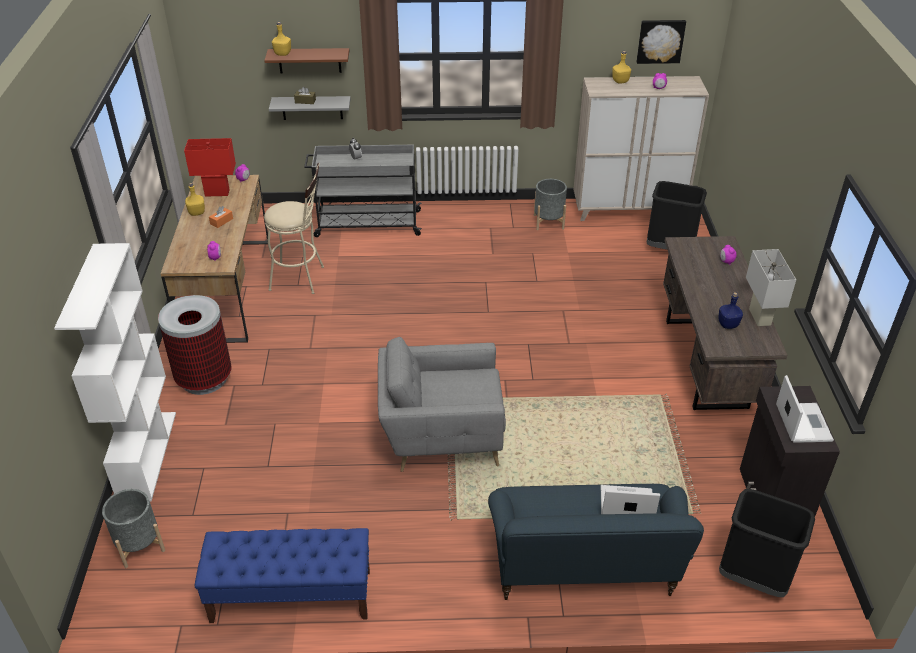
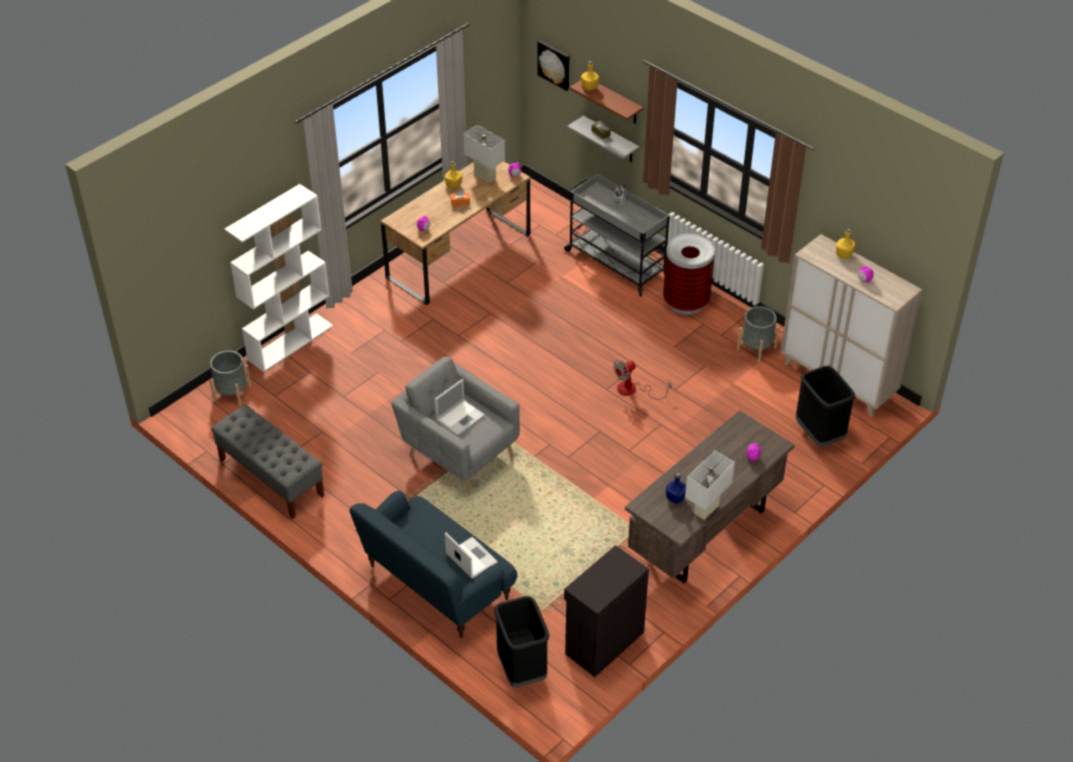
camera: 45 degrees right, 5 degrees up
(204, 379) = (373, 314): trash can -> trash can (686, 302)
(217, 193) = (485, 176): red table lamp -> white table lamp
(291, 596) = (271, 478): blue bench -> grey bench
(302, 278) = (516, 279): beige stool -> none
(508, 300) = (633, 390): none -> fan
(660, 41) = (892, 237): picture -> picture (554, 64)
(802, 422) = (604, 582): laptop -> laptop (460, 417)

